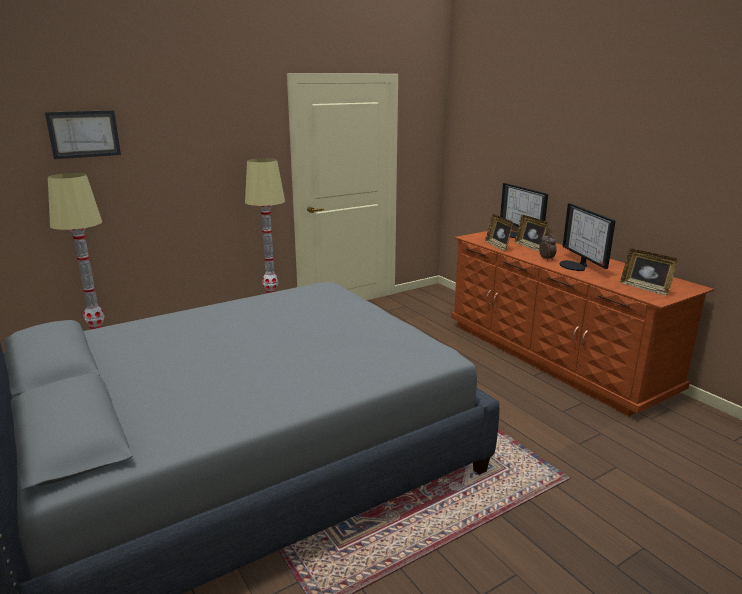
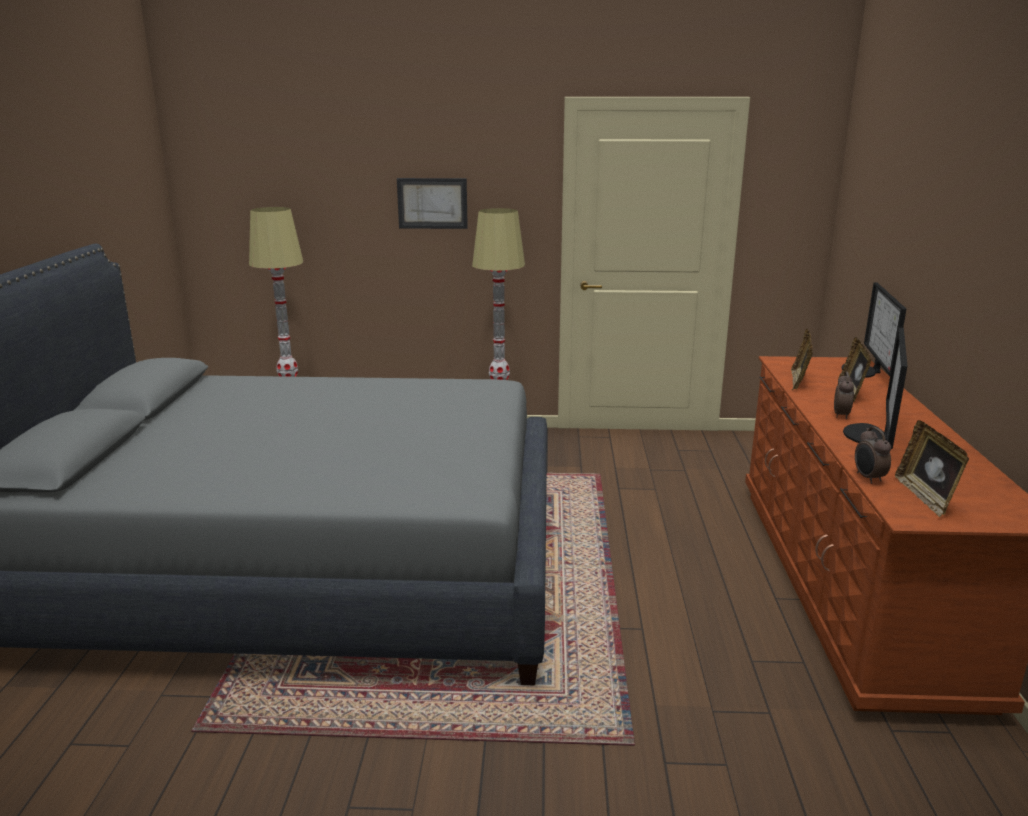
camera: 35 degrees right, 0 degrees up
(84, 134) = (309, 165): picture -> picture (432, 203)
(611, 286) = (868, 478): none -> alarm clock

